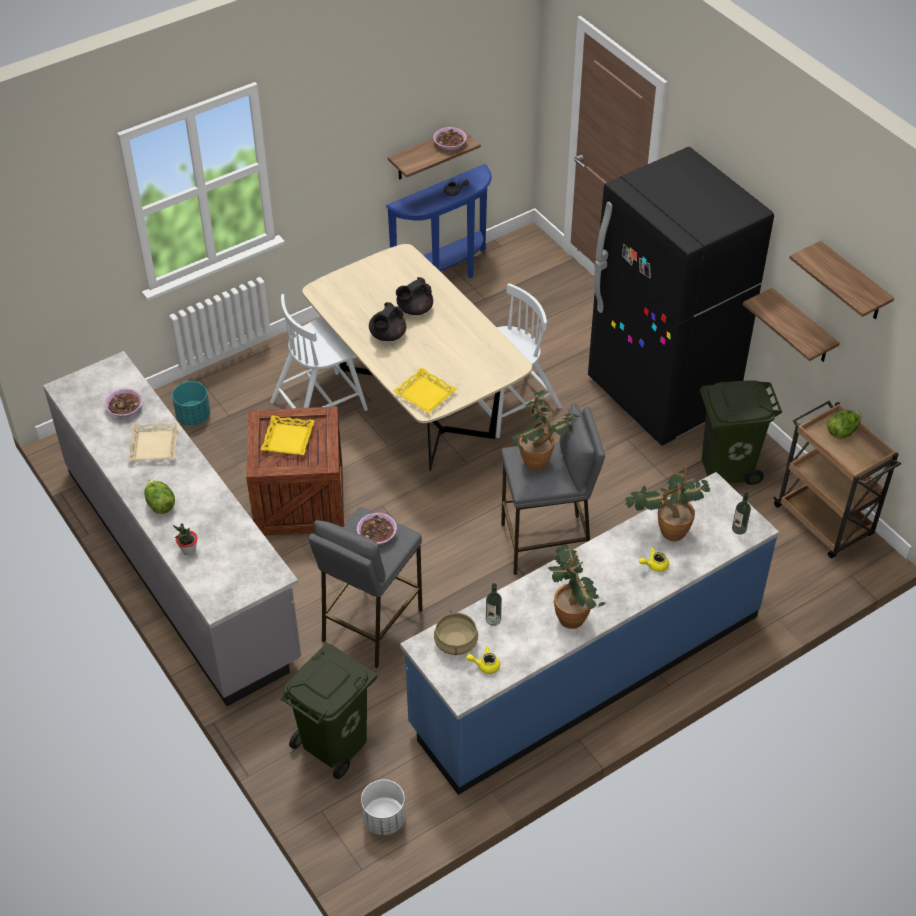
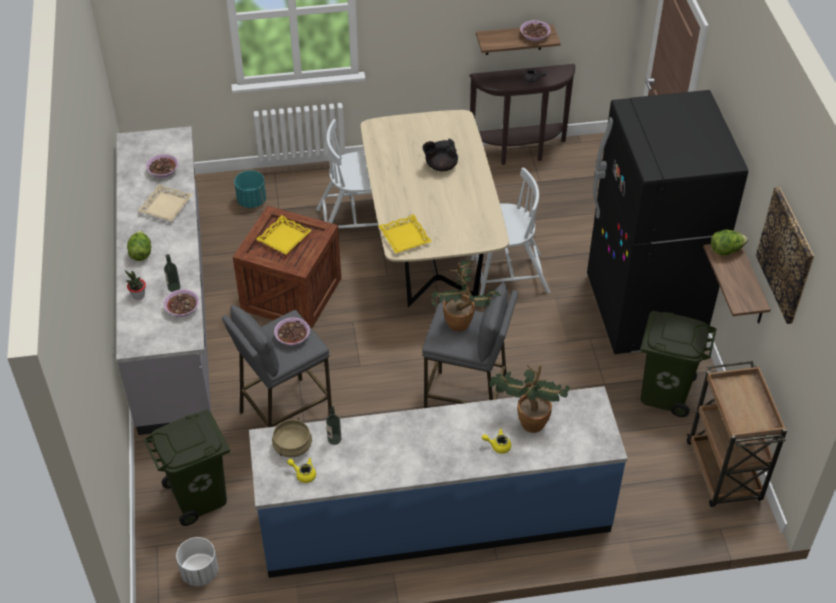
camera: 25 degrees right, 0 degrees up
(245, 545) = (182, 307): none -> bowl
(387, 336) = (405, 180): black teapot -> none
(446, 276) = (519, 153): blue console table -> brown console table
(571, 612) = (401, 458): potted plant -> none
(739, 529) = (592, 442): bottle -> bottle (174, 287)
(842, 431) = (748, 393): lettuce -> lettuce (726, 250)
(853, 283) = (786, 255): shelf -> picture

